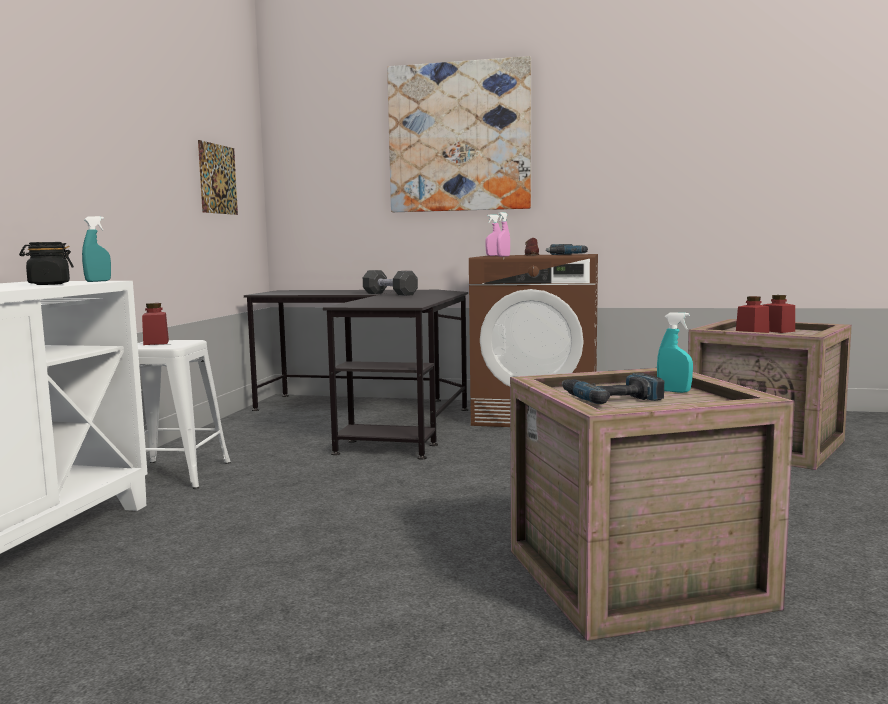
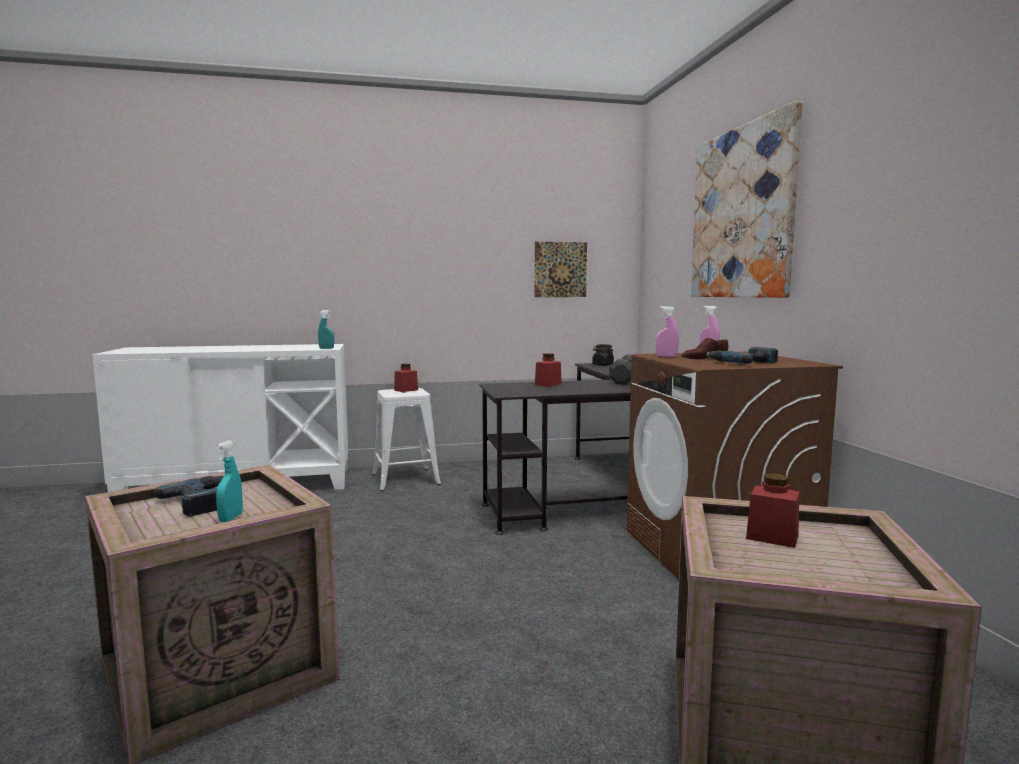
camera: 65 degrees right, 0 degrees up
(49, 284) = (295, 348): black jar -> black jar (602, 365)
(777, 331) = (835, 553): red jar -> red jar (548, 384)

